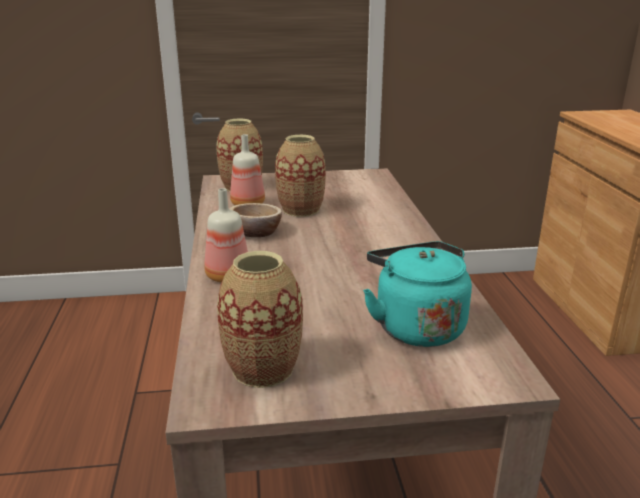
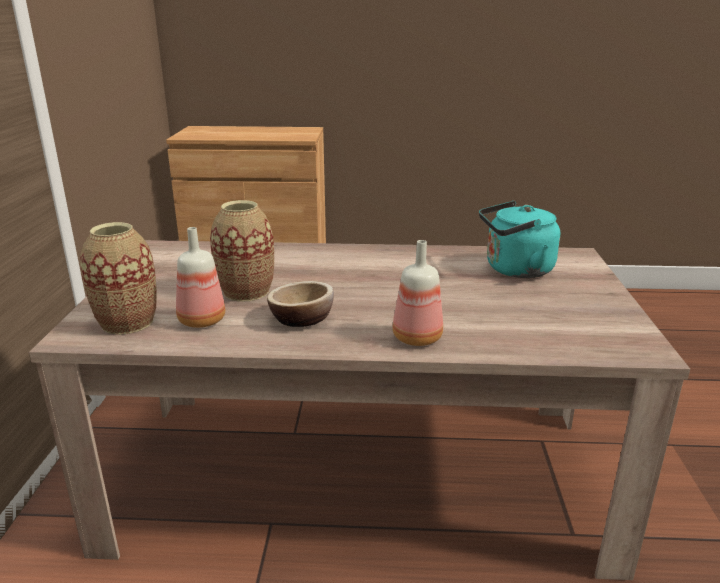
camera: 80 degrees left, 0 degrees up
(262, 369) = (590, 327): vase -> none

